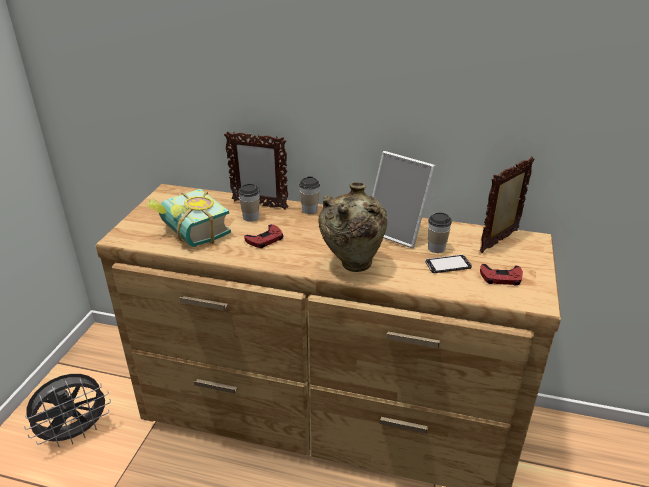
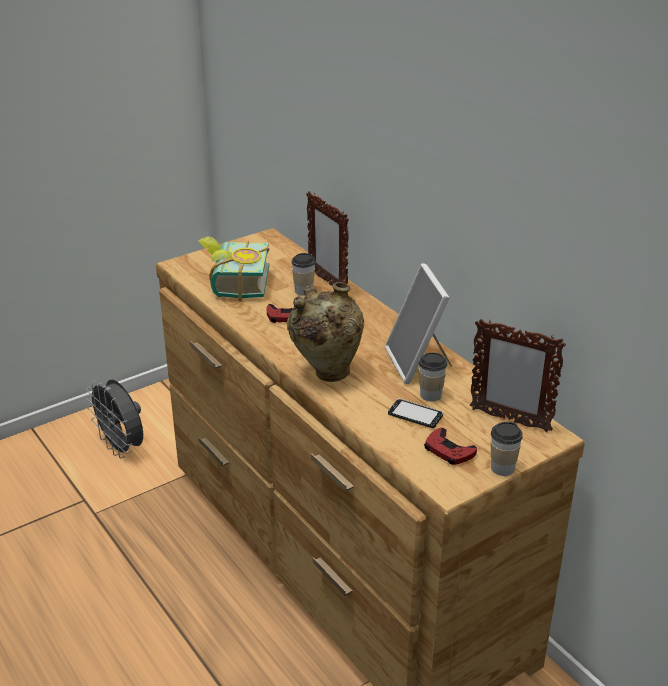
camera: 40 degrees right, 0 degrees up
(76, 433) = (122, 448): grey fan -> grey fan turned 45 degrees clockwise
(309, 210) = (366, 306): cup -> cup (502, 468)
(500, 241) = (509, 420): picture frame -> picture frame turned 150 degrees counterclockwise

